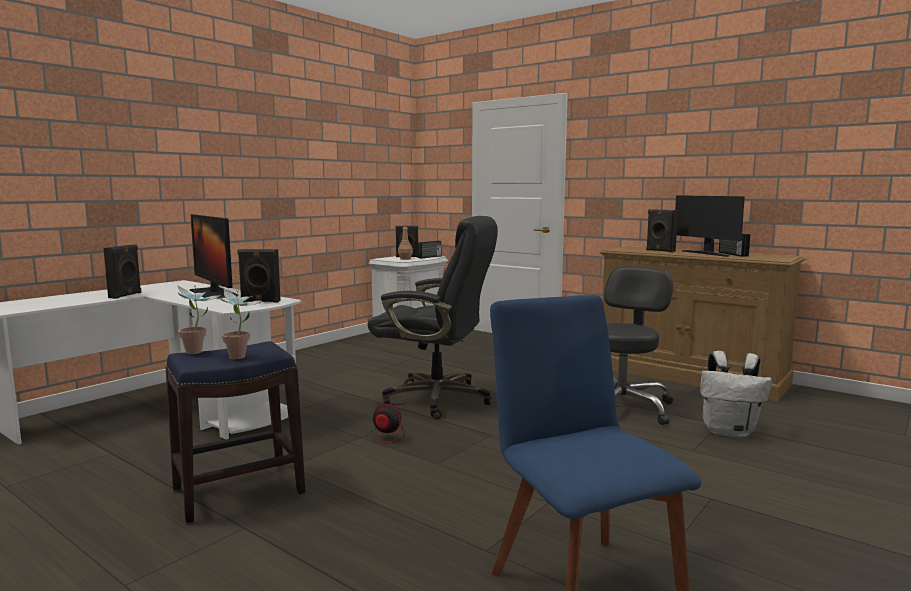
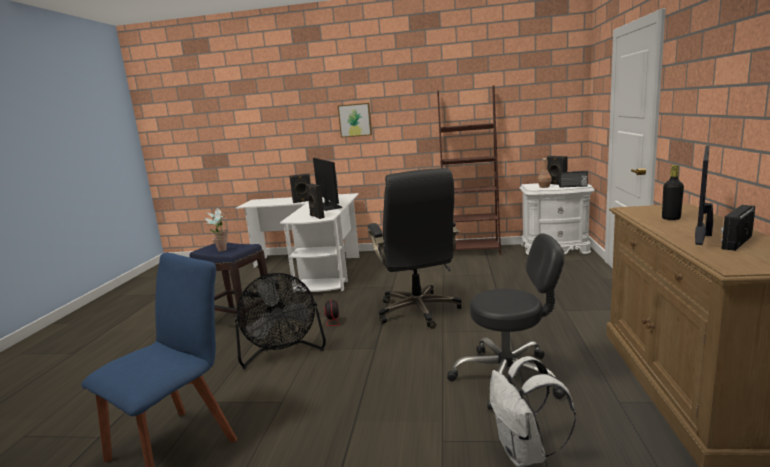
camera: 60 degrees right, 5 degrees up
(177, 162) = (355, 120): none -> picture
(213, 293) = (328, 206): monitor -> monitor turned 135 degrees clockwise
(338, 346) = (472, 251): none -> brown bookcase
(415, 482) = (279, 352): none -> black fan
(660, 251) = (671, 218): black speaker -> black bottle

